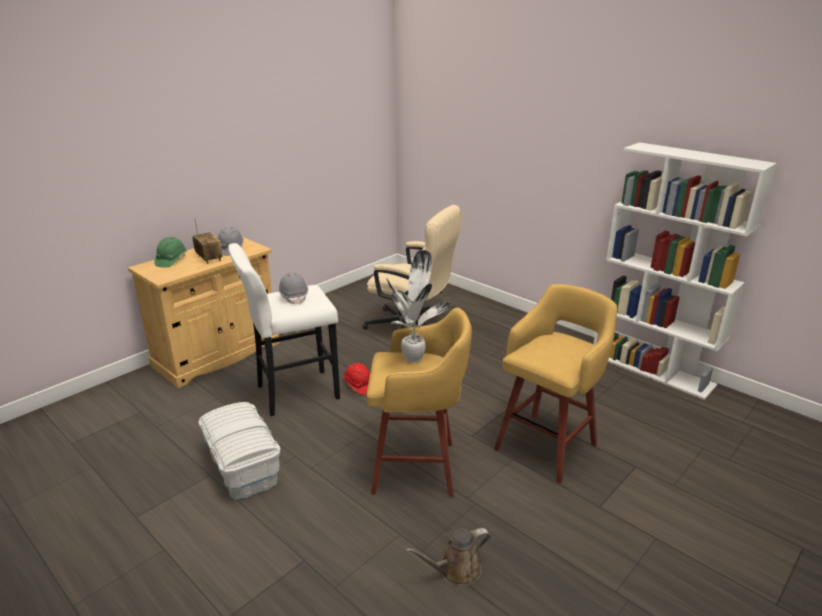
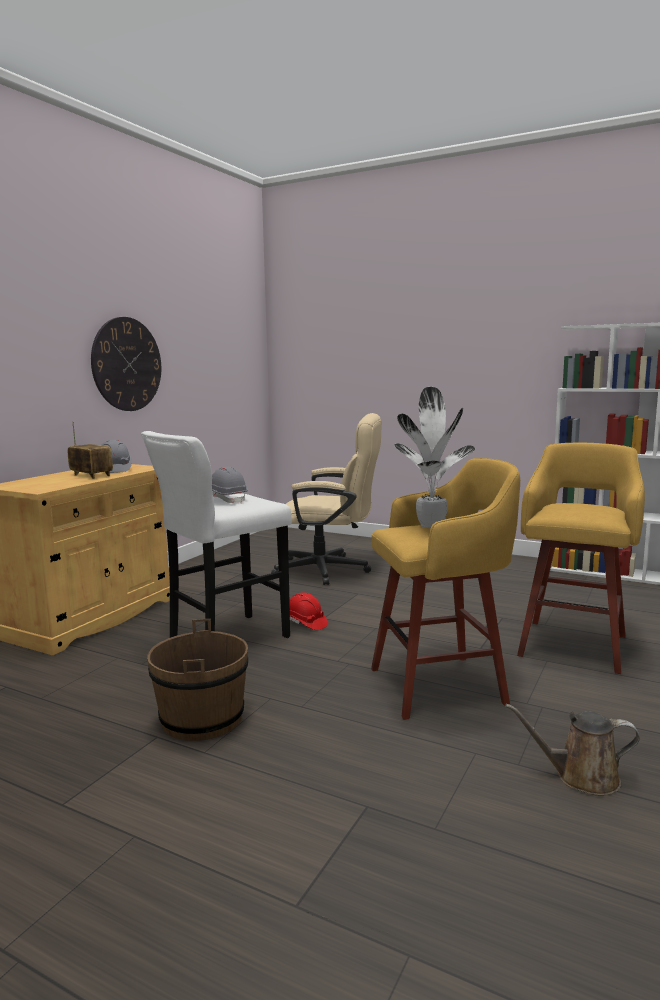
camera: 15 degrees left, 15 degrees down
(171, 261) = (39, 480): green hard hat -> none
(243, 466) = (202, 719): white storage box -> brown bucket
(250, 154) = (127, 364): none -> wall clock
(456, 571) = (581, 777): brown watering can -> brown watering can turned 45 degrees clockwise

